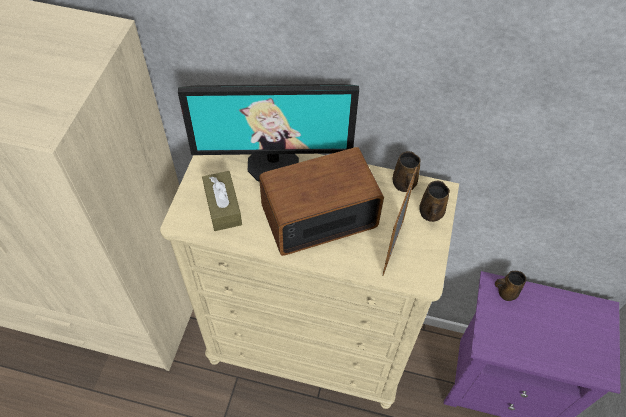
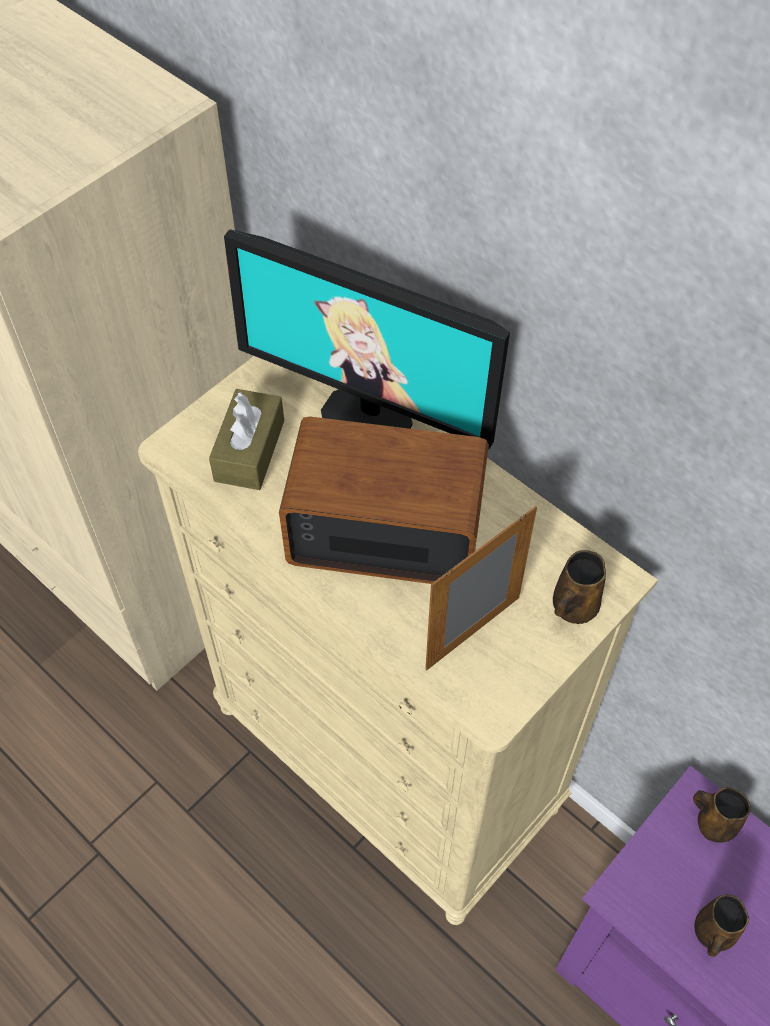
camera: 30 degrees right, 0 degrees up
(404, 184) = (559, 540): brown mug -> brown mug (712, 934)

